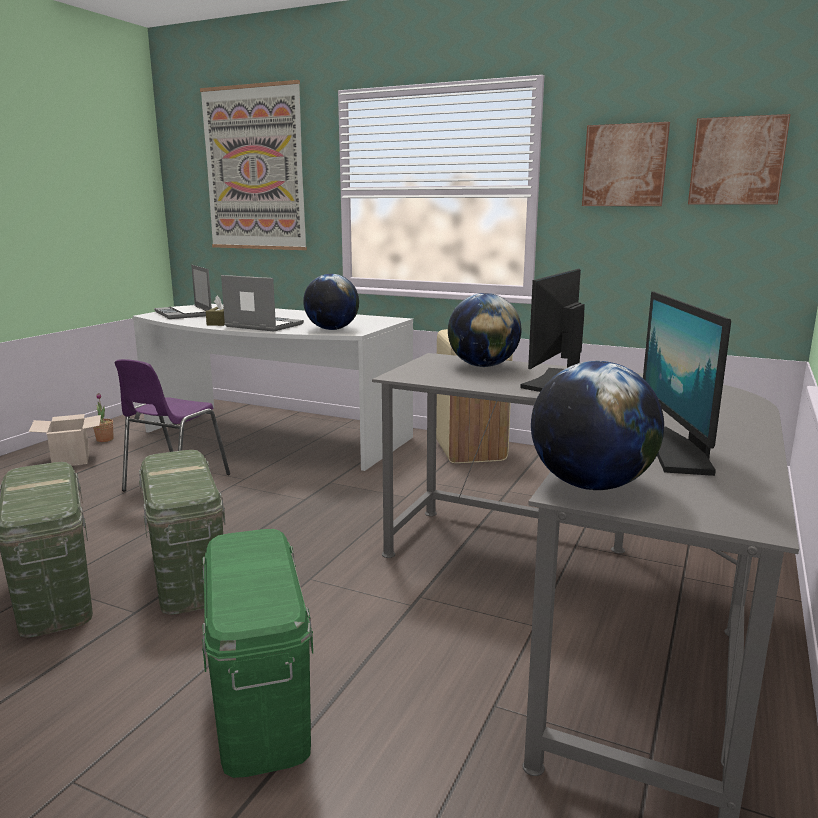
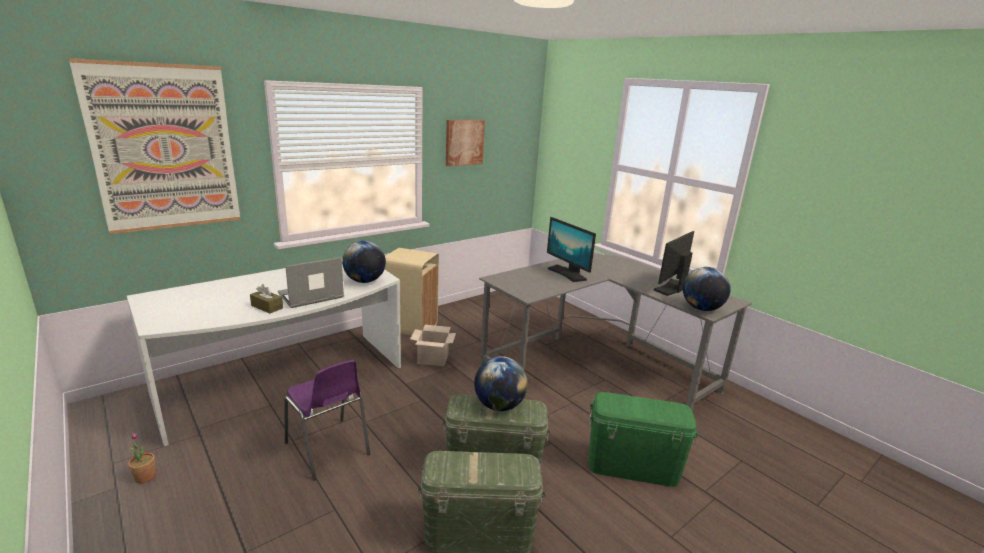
camera: 65 degrees left, 5 degrees up
(72, 459) = (180, 506): cardboard box -> cardboard box (434, 359)
(184, 314) = (185, 312): laptop -> none
(483, 366) = (524, 276): globe -> globe (499, 406)
(673, 451) = (671, 288): monitor -> monitor turned 105 degrees clockwise
(737, 161) = (508, 139): picture -> none

